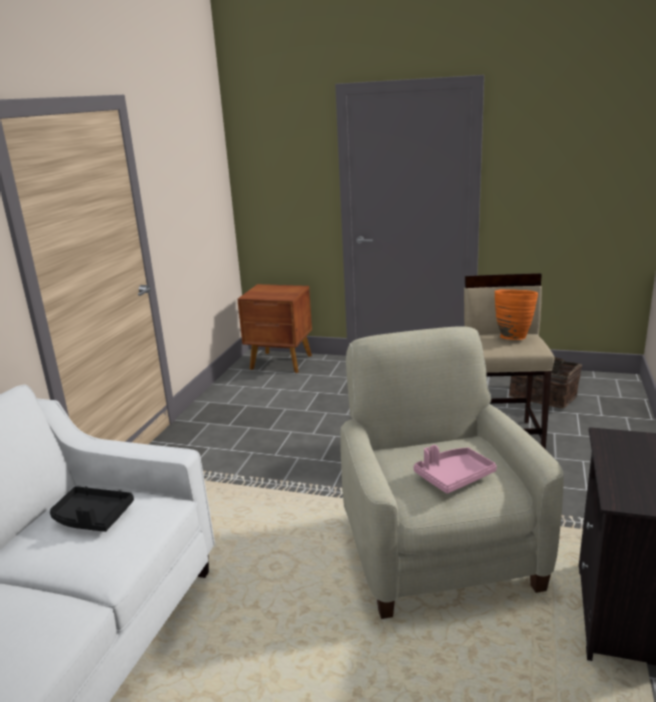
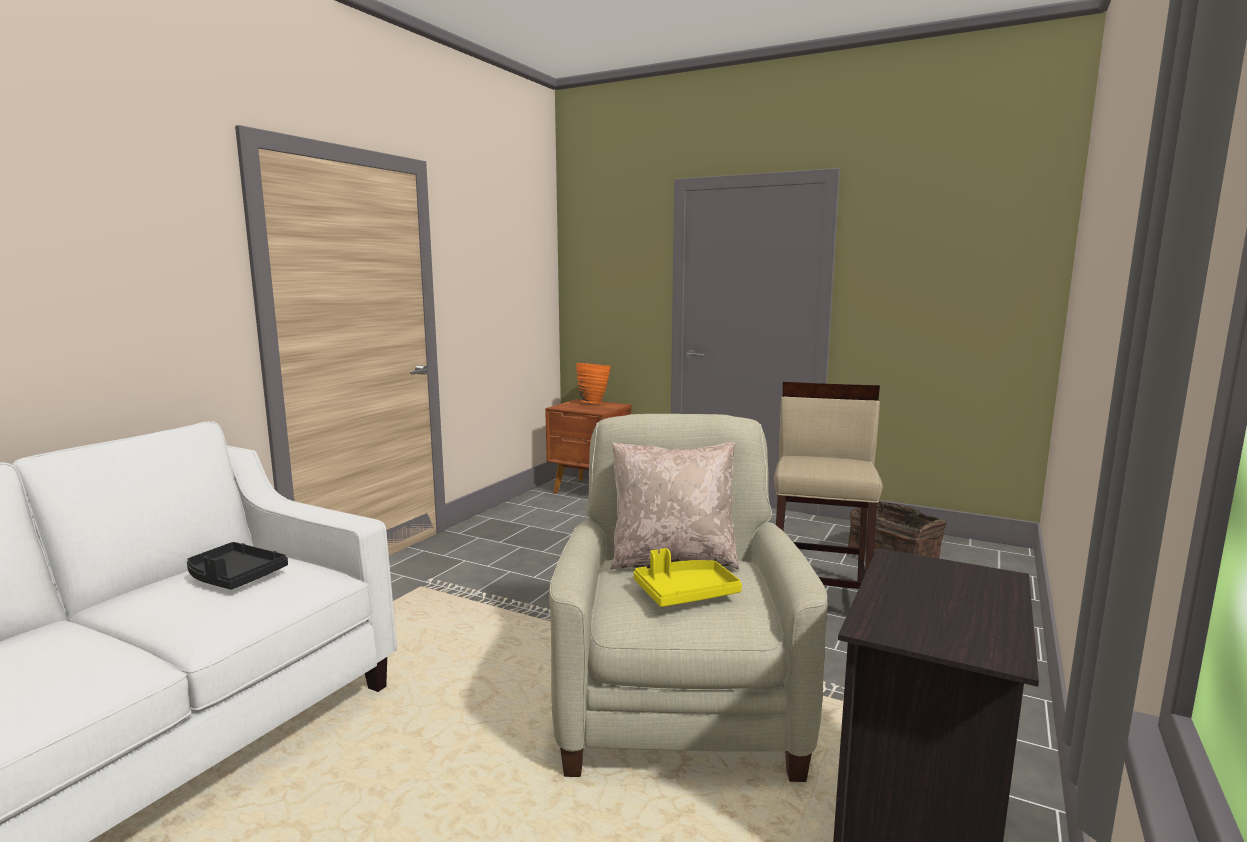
camera: 10 degrees right, 10 degrees down
(426, 446) = (673, 560): none -> beige pillow
(453, 477) = (685, 594): pink tray -> yellow tray
(512, 337) = (835, 460): orange vase -> orange vase (593, 403)

